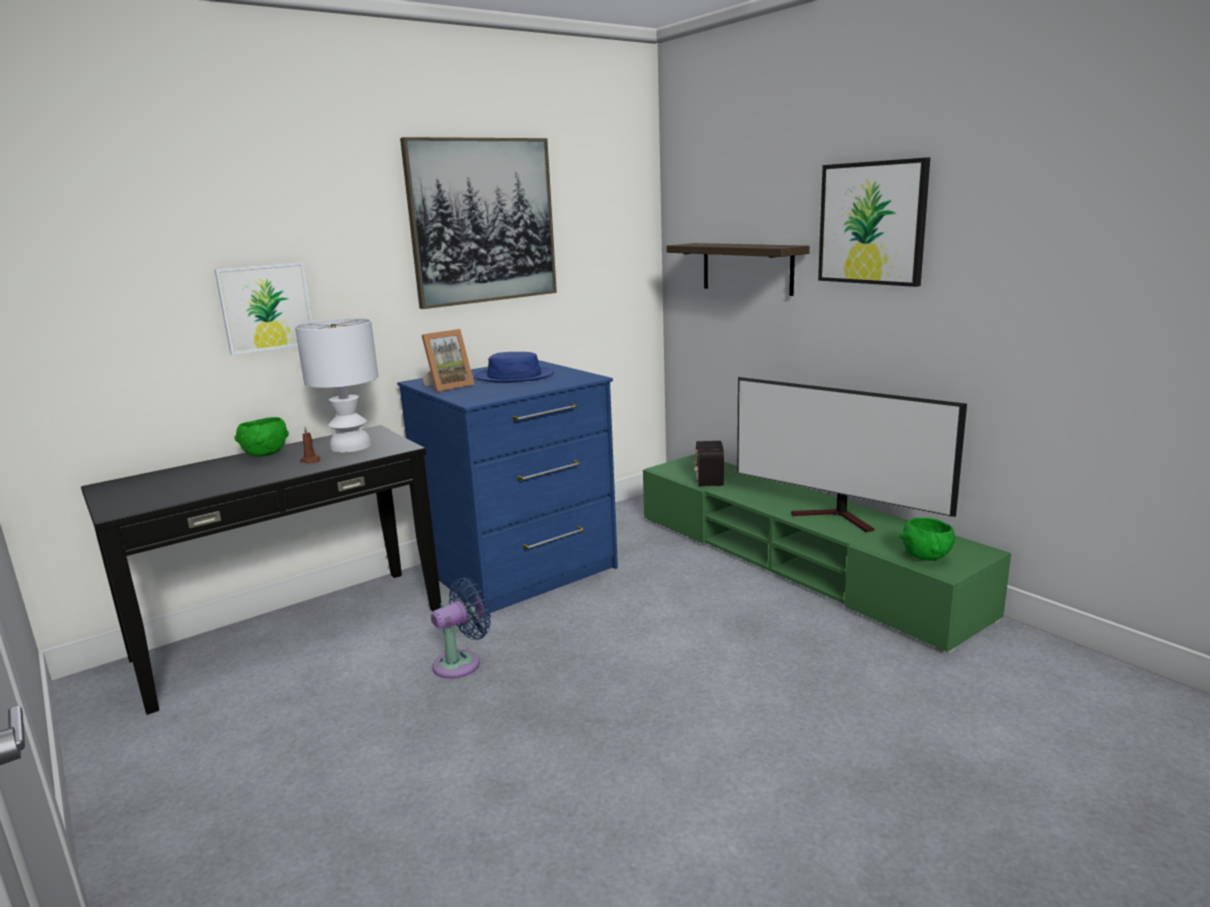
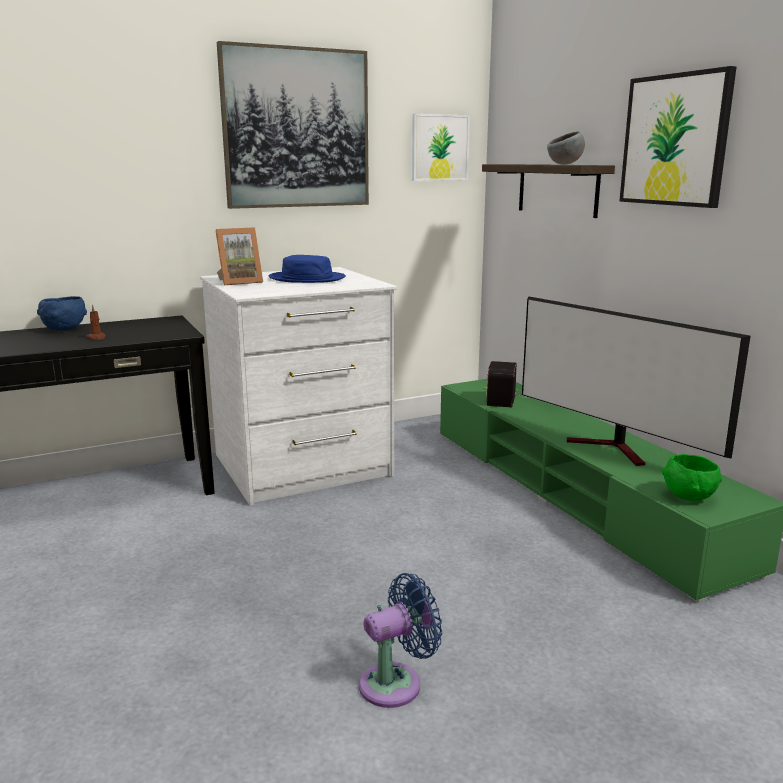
camera: 10 degrees right, 0 degrees up
(266, 307) = (77, 194): picture -> picture (440, 148)
(266, 454) = (65, 329): green bowl -> blue bowl
(351, 446) = (141, 329): white table lamp -> none
(461, 663) = (207, 543): blue fan -> blue fan (396, 683)
(520, 569) = (302, 466): blue dresser -> white dresser
(758, 245) = (565, 164): none -> grey bowl

